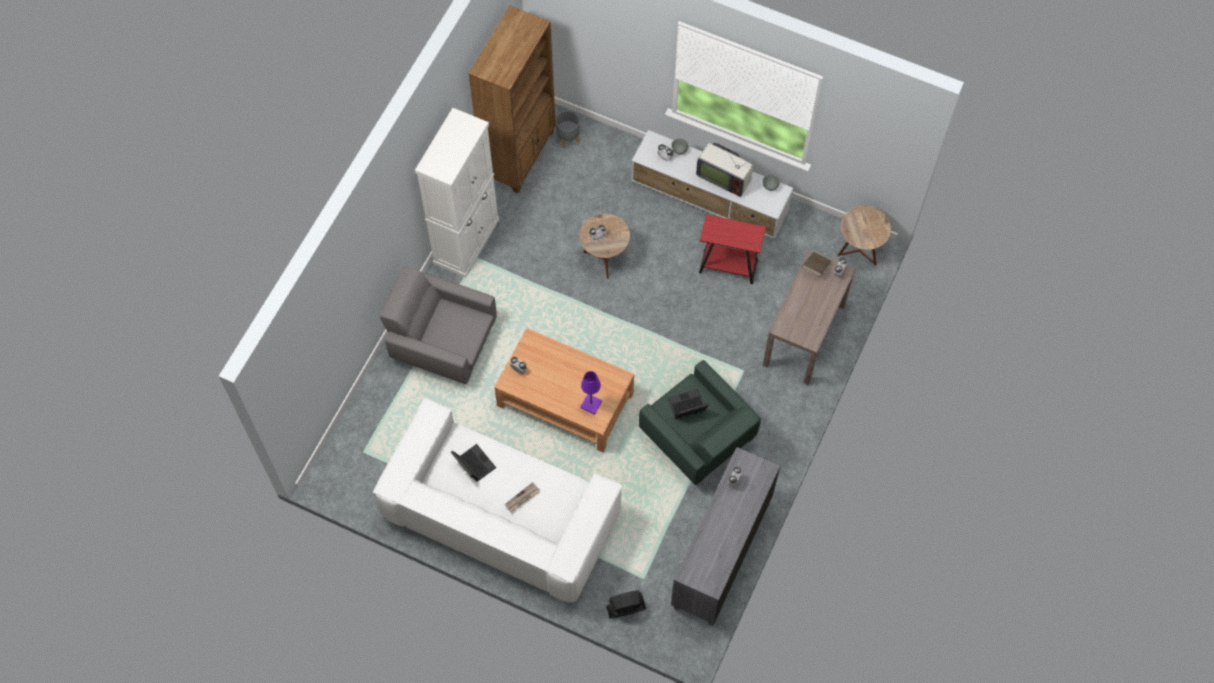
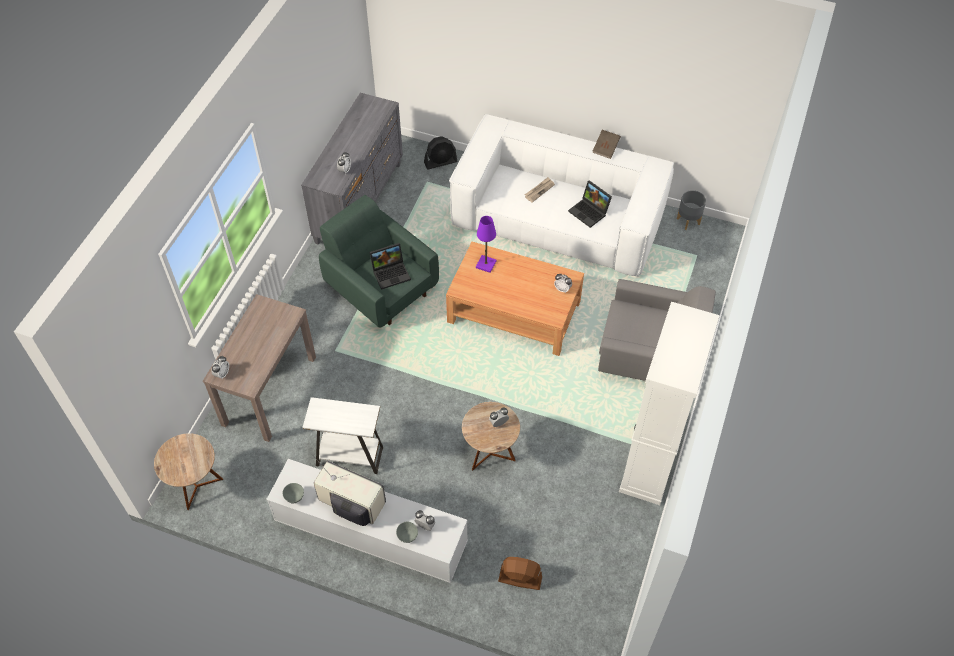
camera: 175 degrees right, 10 degrees down
(519, 154) = (611, 578): brown bookcase -> none
(568, 139) = (554, 605): grey planter -> grey planter (688, 221)
(591, 159) = (520, 579): none -> brown fan
(728, 267) = (349, 456): red side table -> white side table
(815, 267) = (248, 378): brown book -> brown book (605, 149)

